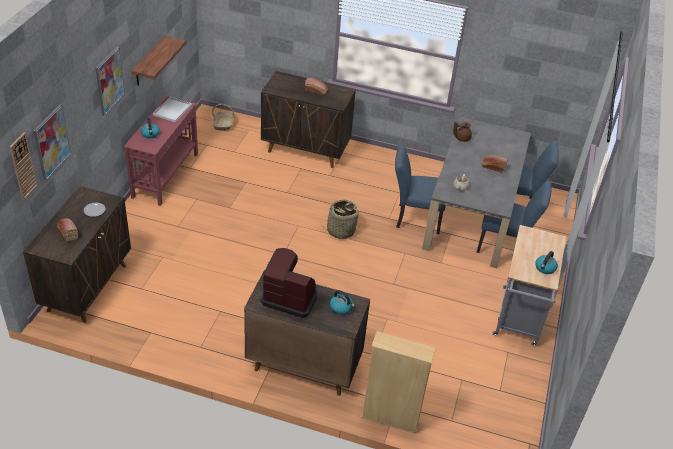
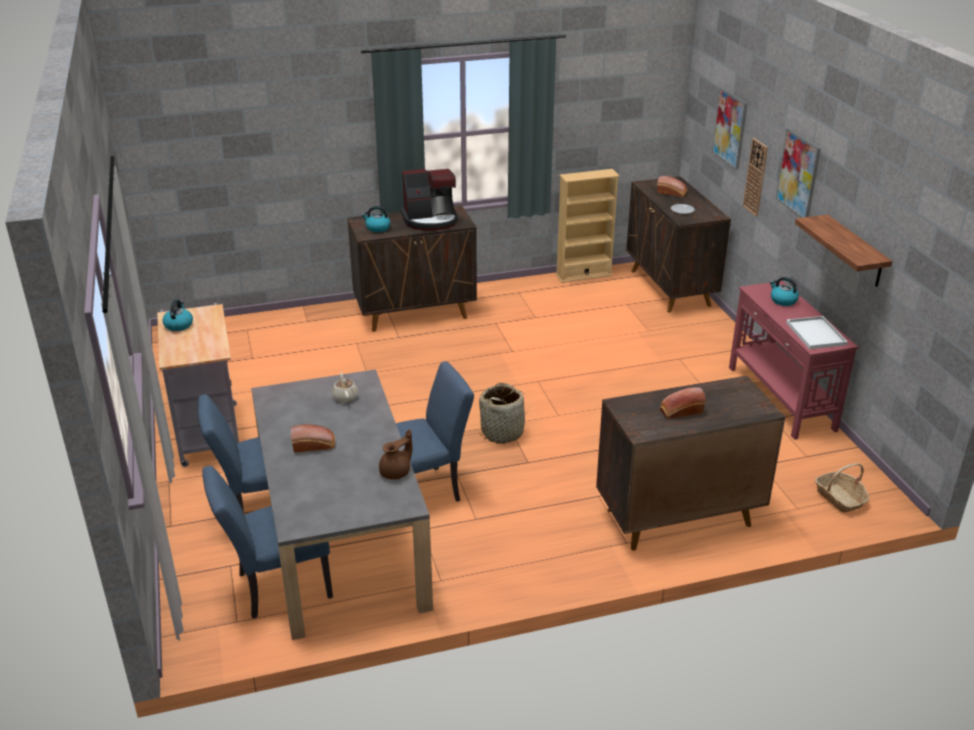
camera: 150 degrees right, 10 degrees down
(23, 166) = (706, 105): wall clock -> wall clock (756, 177)
(390, 418) = (306, 312): beige bookcase -> beige bookcase (583, 275)

